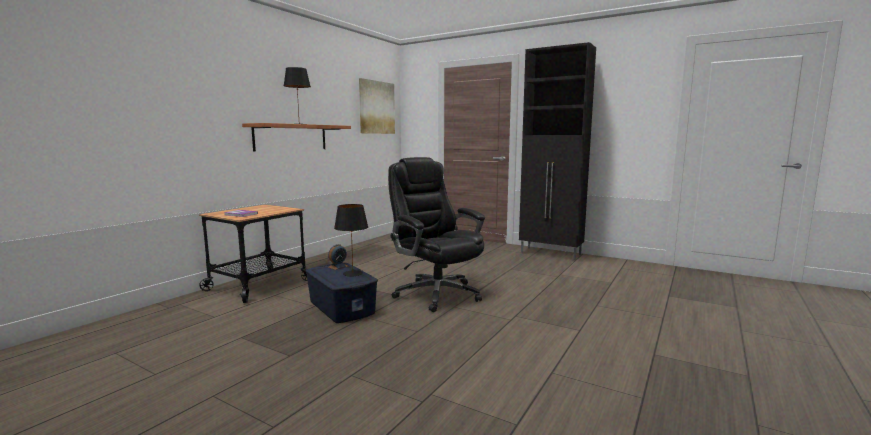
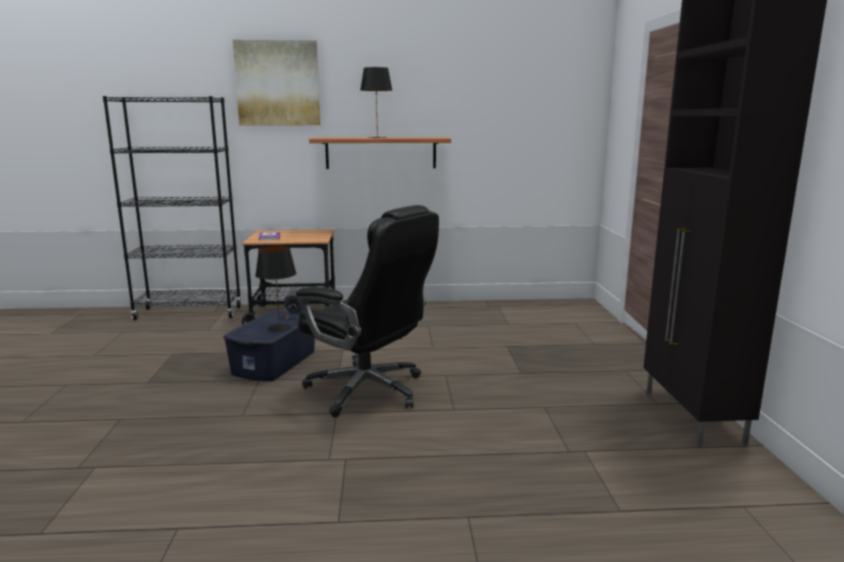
camera: 55 degrees right, 5 degrees up
(145, 317) = (189, 313): none -> black bookcase
(376, 107) = (547, 106): picture -> picture (278, 83)
(436, 293) = (368, 390): black office chair -> black office chair turned 105 degrees clockwise

